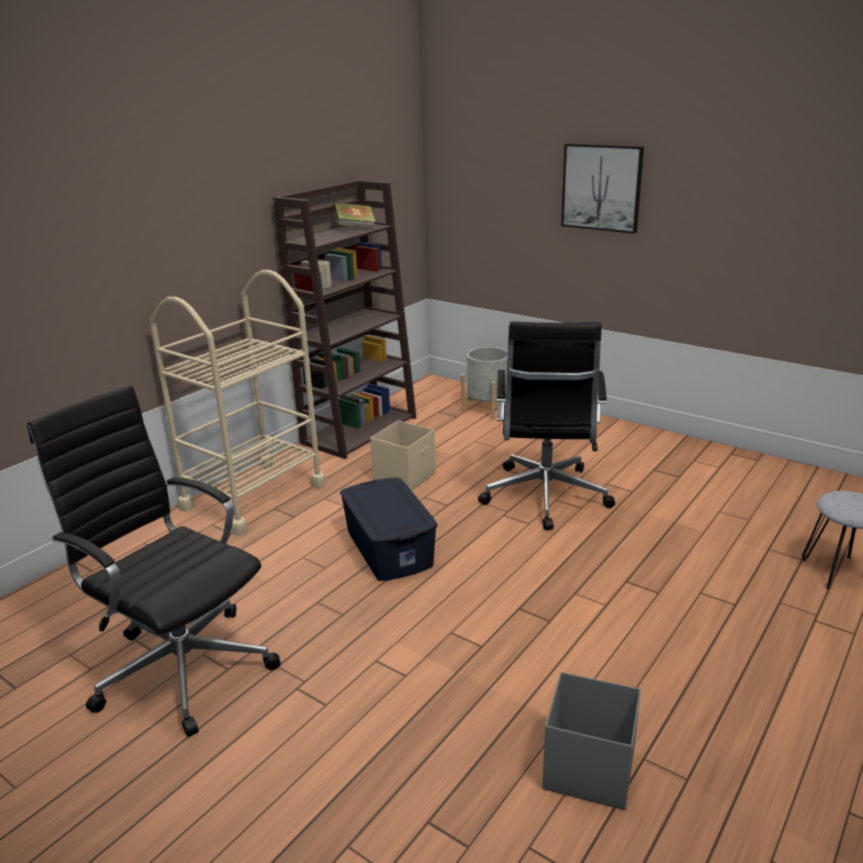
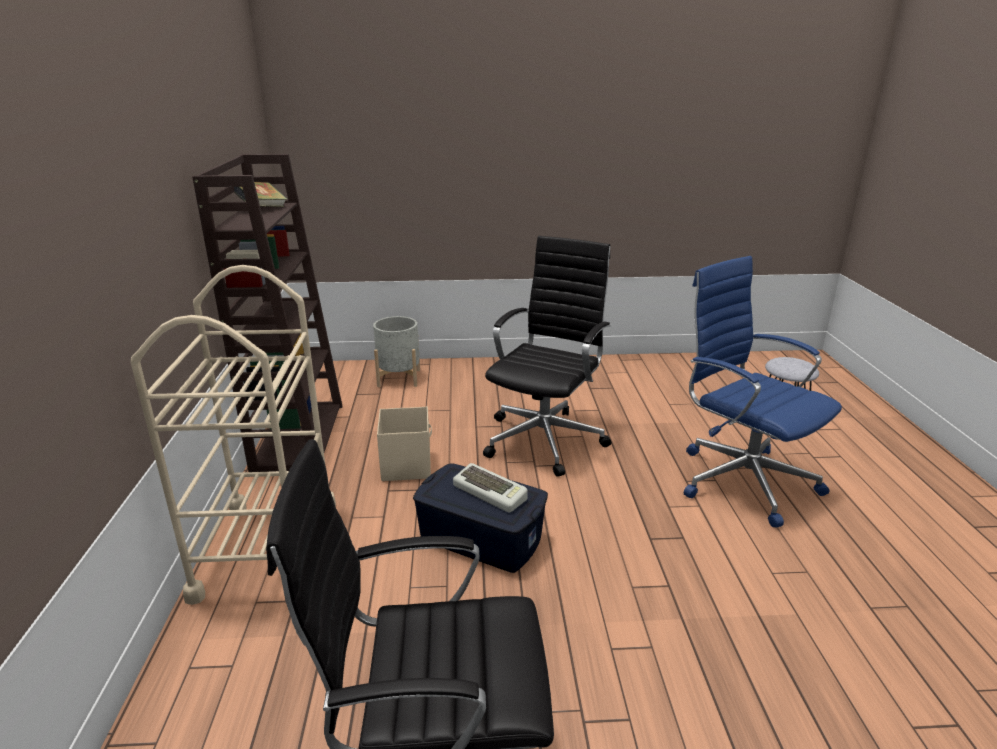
camera: 40 degrees left, 0 degrees up
(396, 508) = (491, 492): none -> keyboard
(544, 497) = (546, 438): black office chair -> black office chair turned 120 degrees counterclockwise
(587, 769) = (857, 638): grey storage box -> none
(601, 187) = (481, 147): picture -> none
(688, 604) = (742, 479): none -> blue office chair

